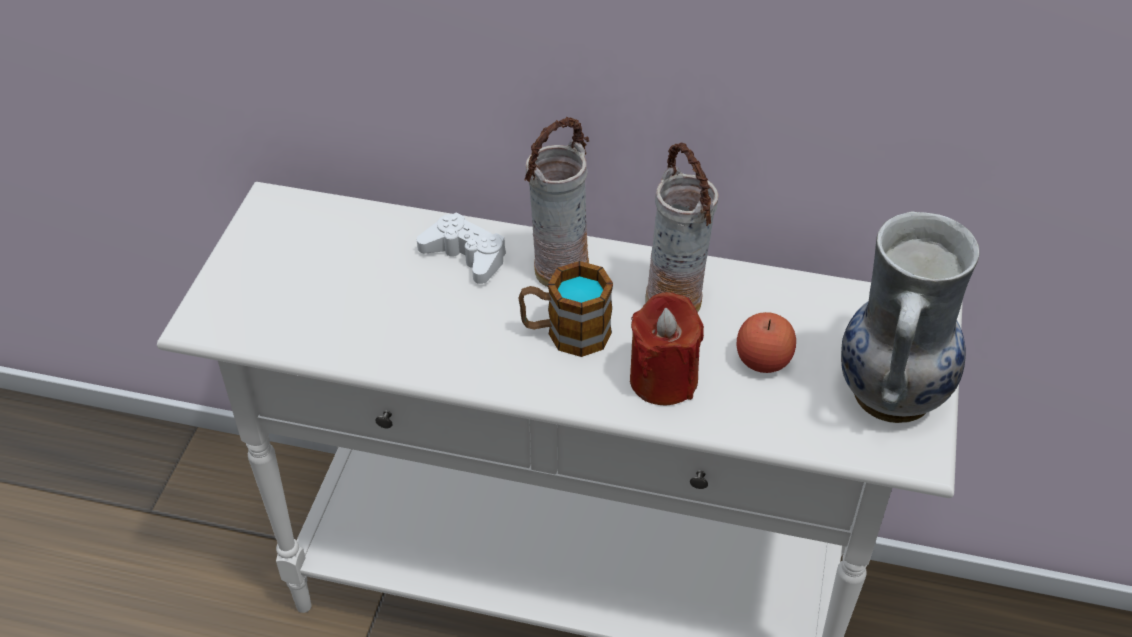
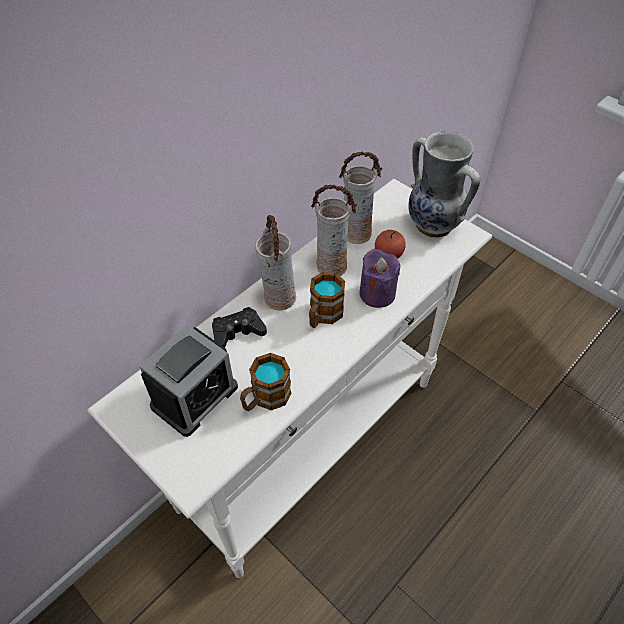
camera: 60 degrees left, 5 degrees up
(330, 264) = (195, 396): none -> alarm clock
(372, 334) = (265, 398): none -> mug
(465, 256) = (237, 332): white game controller -> black game controller
(663, 379) = (377, 294): red candle -> purple candle
(775, 301) = (356, 233): none -> vase

